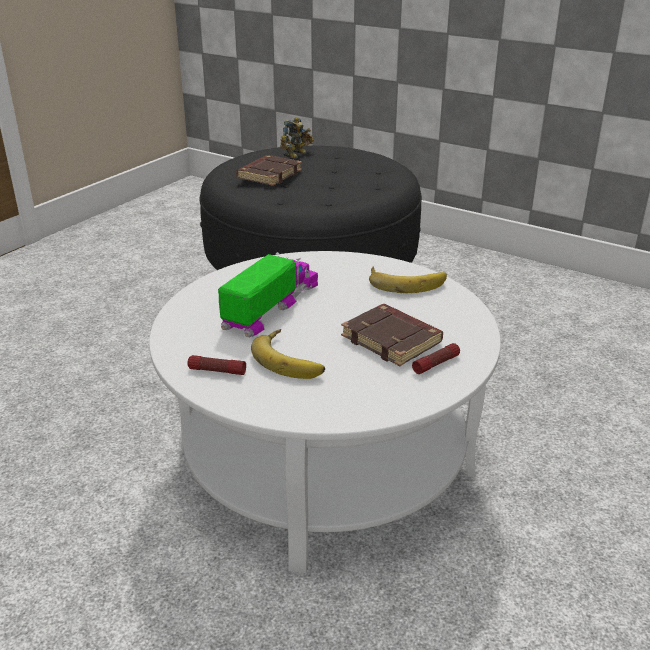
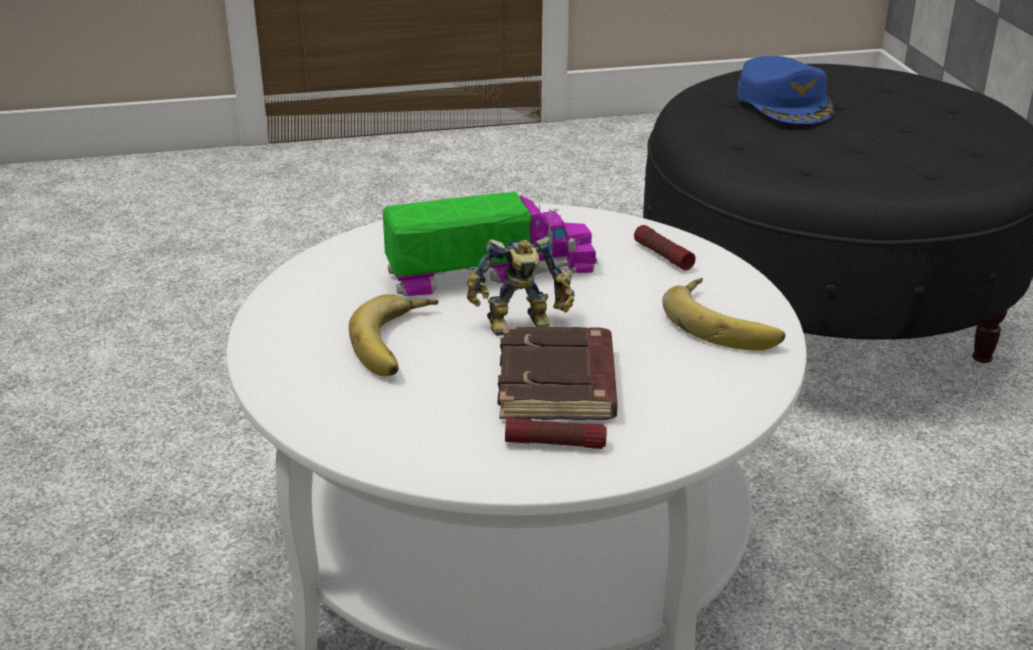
camera: 45 degrees right, 0 degrees up
(217, 371) = (305, 315): flashlight -> flashlight (662, 256)
(269, 175) = (785, 102): brown book -> blue cap
(297, 154) = (884, 86): toy robot -> toy robot (522, 325)

